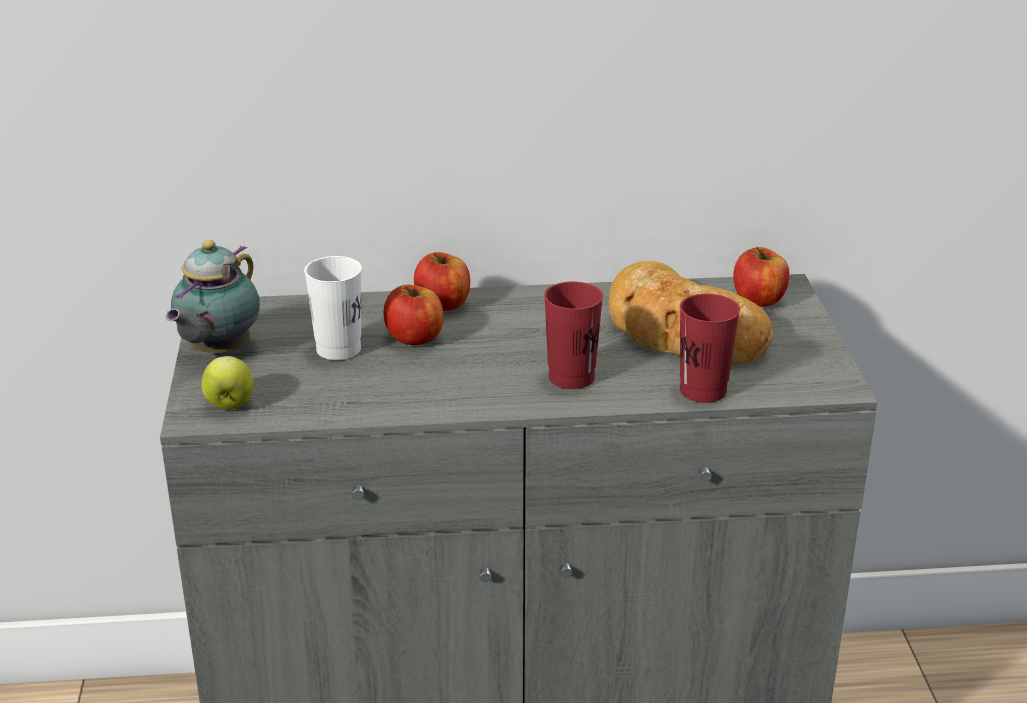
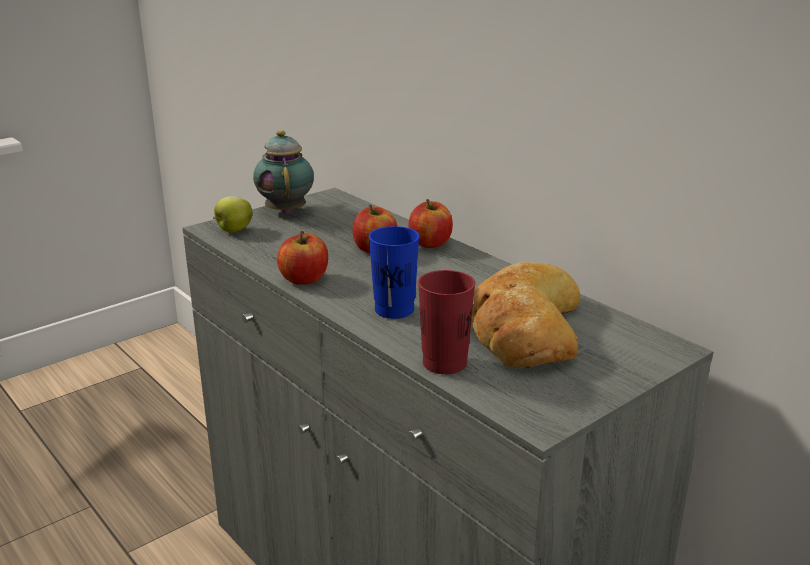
camera: 55 degrees right, 5 degrees down
(217, 352) = (286, 210): teapot -> teapot turned 90 degrees clockwise
(338, 349) = (331, 235): white cup -> none
(571, 377) = (394, 310): red cup -> blue cup
(759, 299) = (628, 344): apple -> apple (304, 279)

